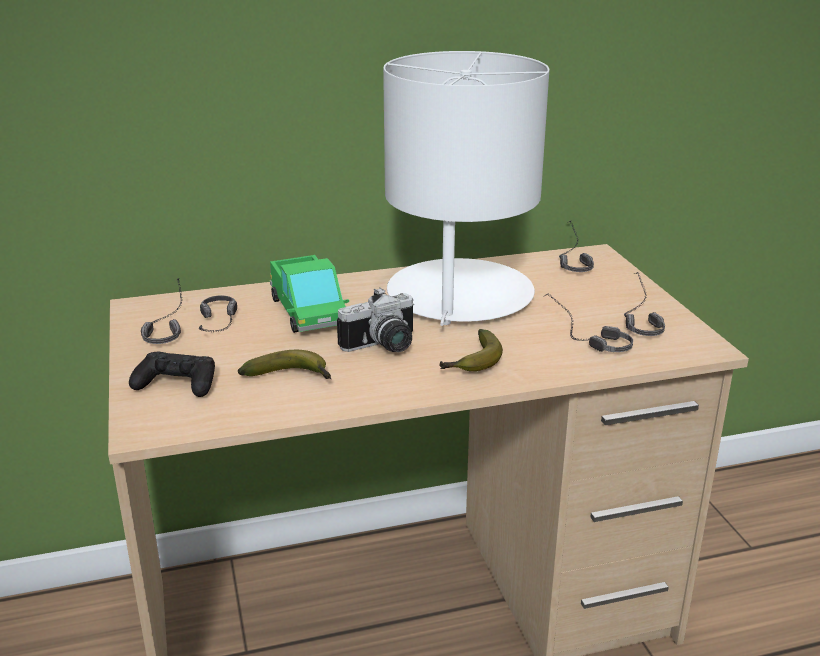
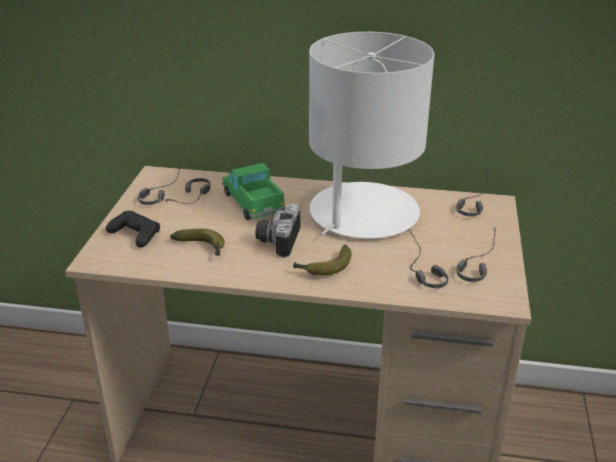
camera: 25 degrees right, 5 degrees up
(309, 311) = (253, 202): toy truck -> toy truck turned 150 degrees clockwise
(383, 347) = (277, 241): camera -> camera turned 105 degrees clockwise

